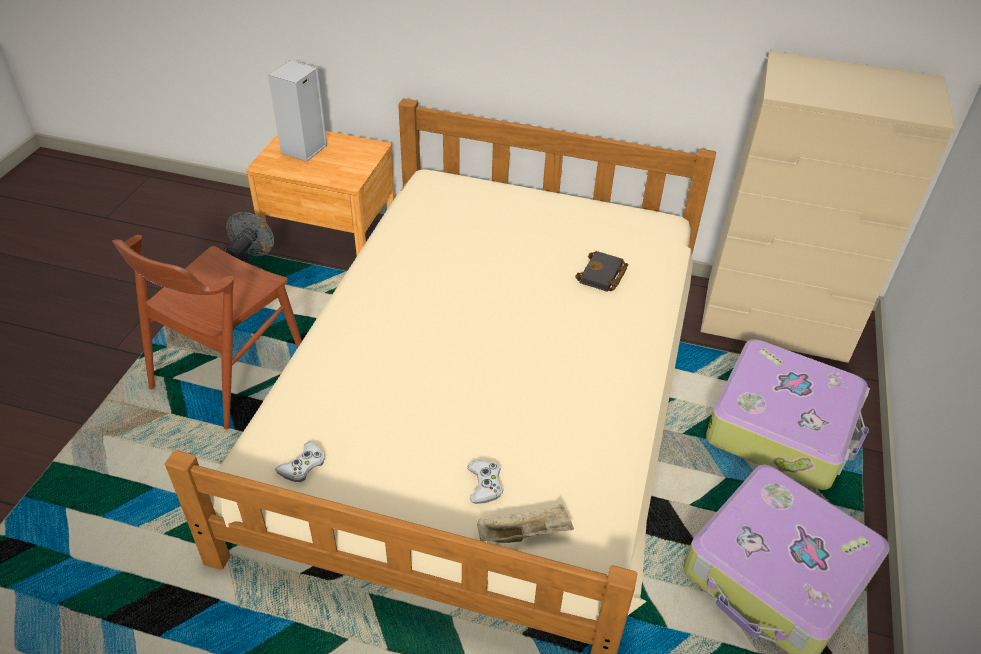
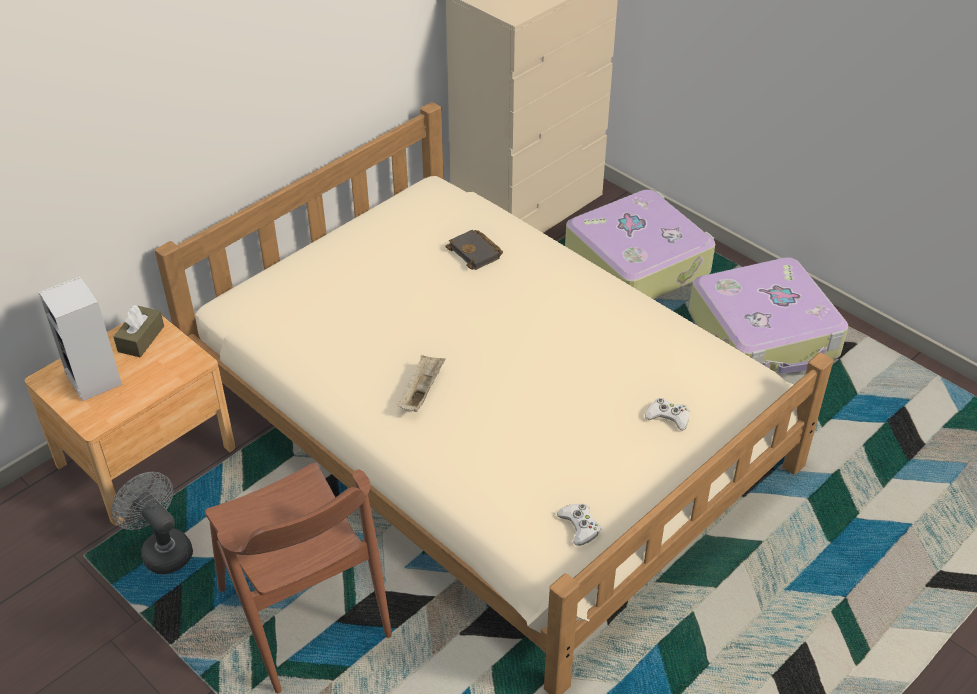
camera: 60 degrees left, 0 degrees up
(356, 151) = (141, 339): none -> brown tissue box
(525, 533) = (727, 413): beige tray -> beige tray (421, 391)

